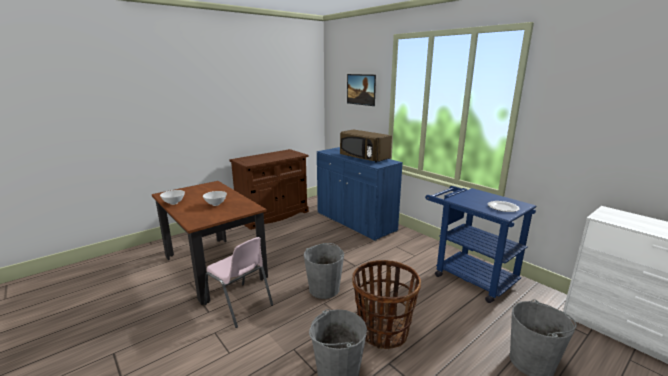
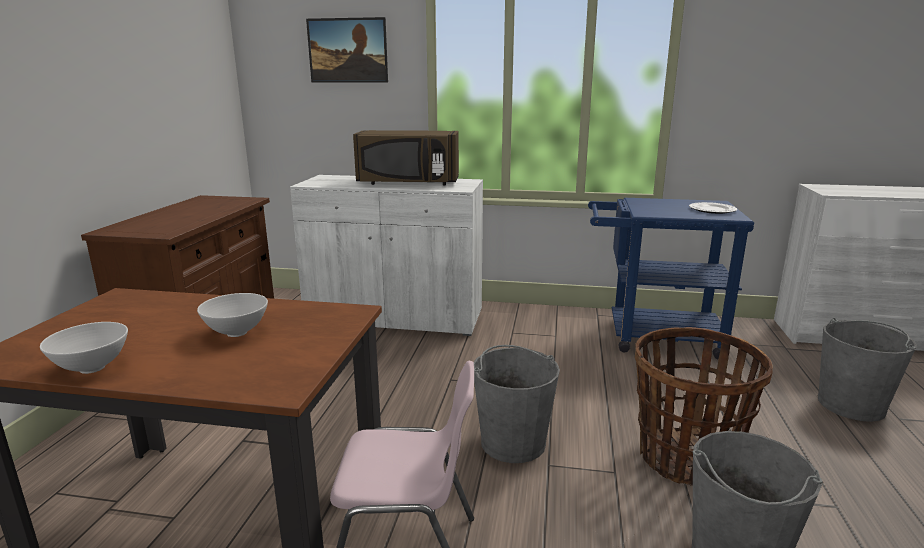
camera: 40 degrees left, 0 degrees up
(355, 222) = (395, 317): blue cabinet -> white cabinet

